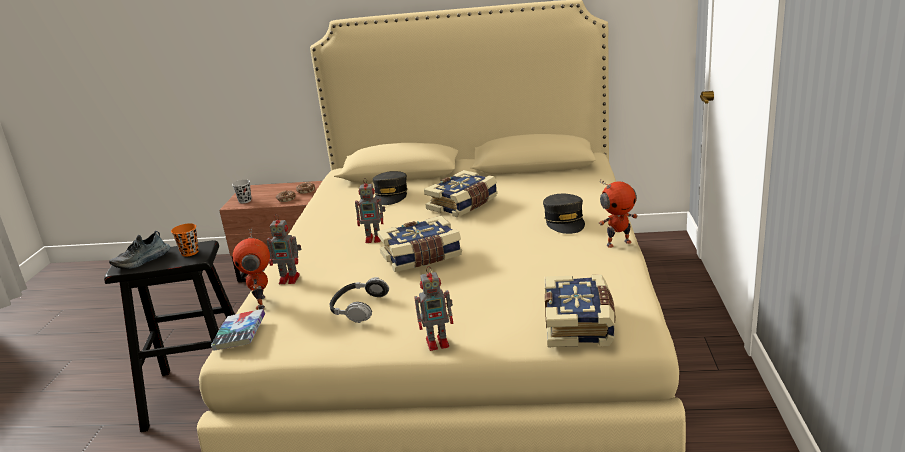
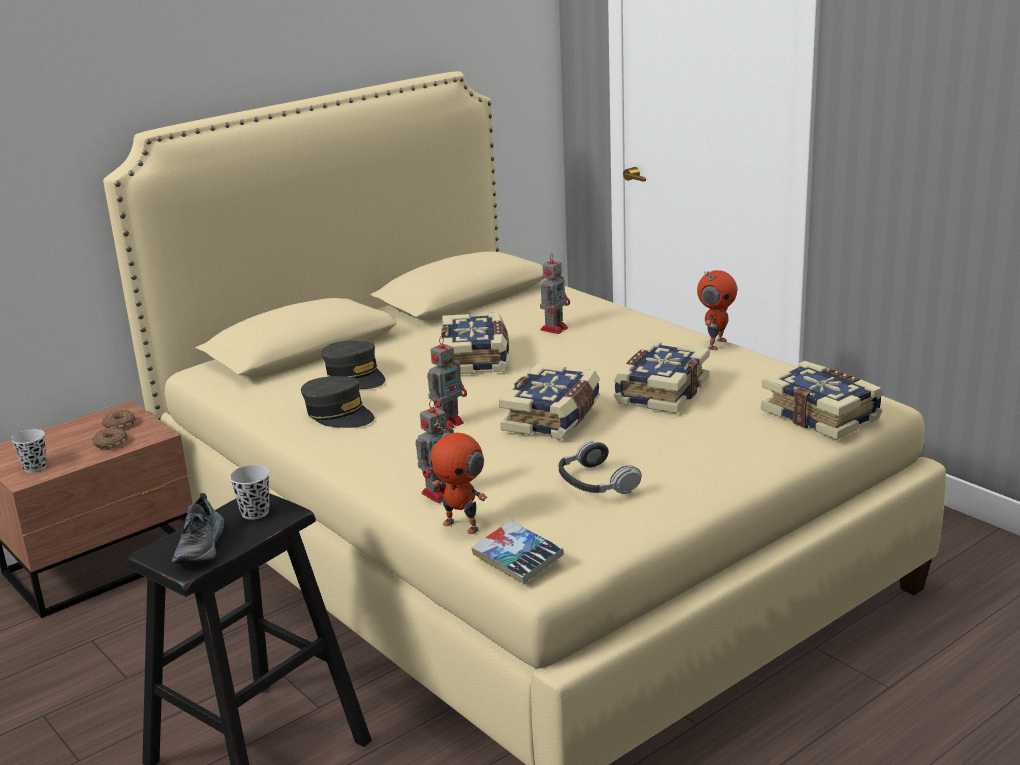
camera: 45 degrees left, 0 degrees up
(190, 252) = (255, 512): orange cup -> black cup
(439, 342) = (737, 476): toy robot -> toy robot (555, 328)
(514, 264) = (660, 392): none -> book
(565, 222) = (626, 341): grey cap -> grey cap (339, 414)

